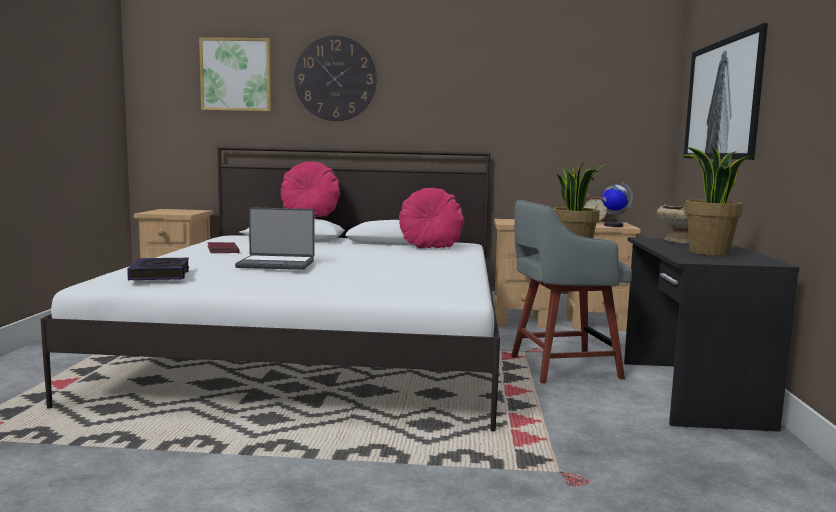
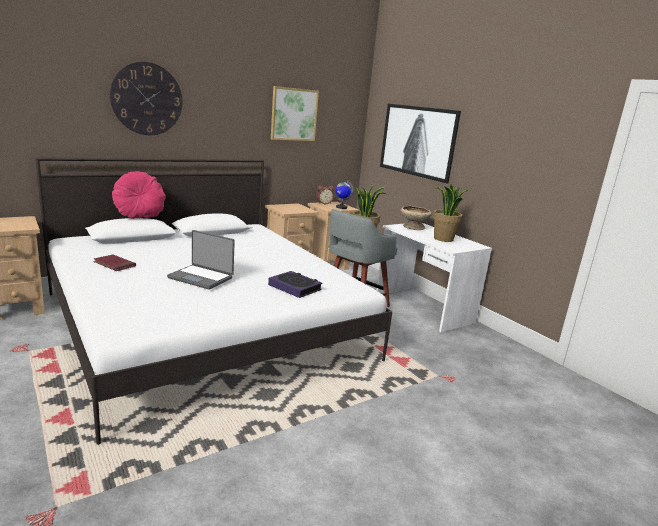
camera: 40 degrees left, 10 degrees up
(160, 274) = (153, 311): book -> book (295, 287)
(236, 75) = (49, 89): picture -> picture (293, 114)
(276, 264) = (201, 277): laptop -> laptop turned 60 degrees clockwise
(430, 247) = (246, 235): pink pillow -> none
(689, 392) = (423, 308): black desk -> white desk

